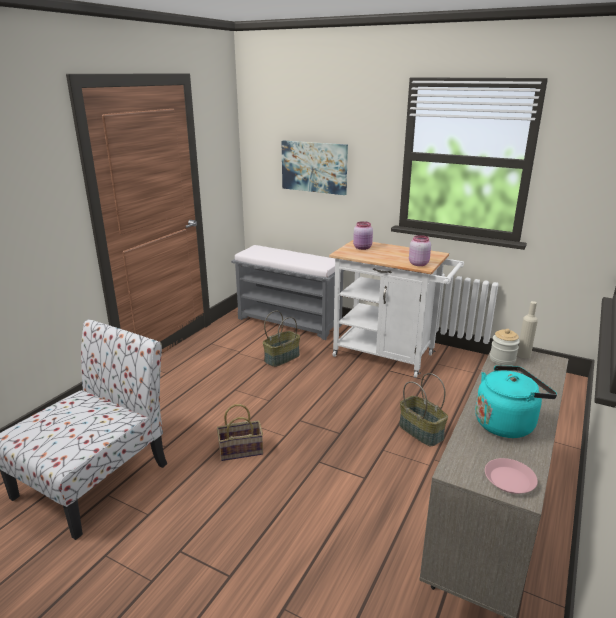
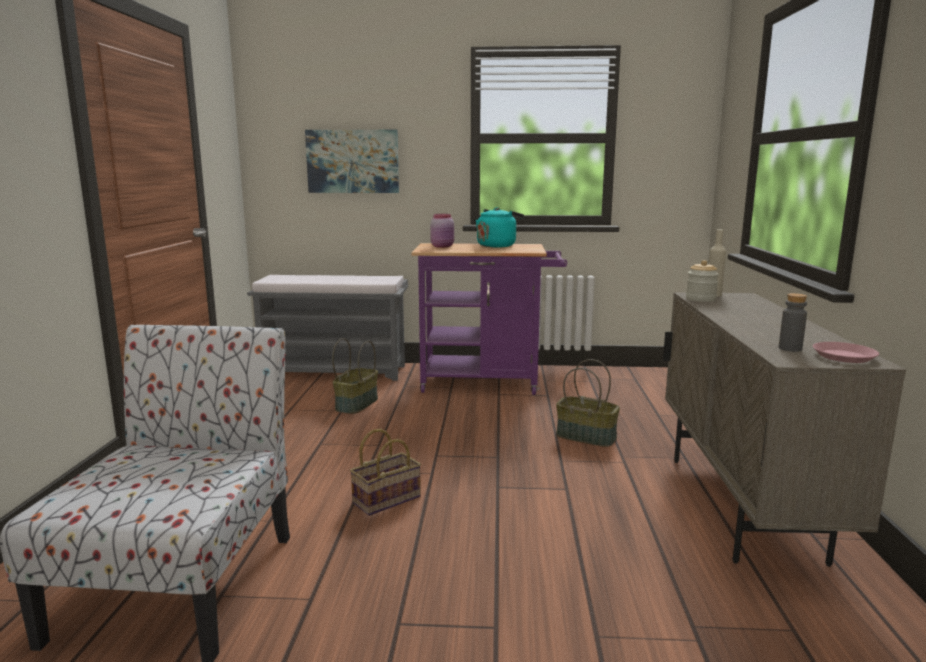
camera: 25 degrees left, 10 degrees down
(389, 356) = (488, 383): white cart -> purple cart
(418, 264) = (524, 250): pink jar -> none
(478, 455) = (790, 349): none -> grey bottle
(507, 423) = (776, 329): turquoise kettle -> turquoise kettle (497, 246)

